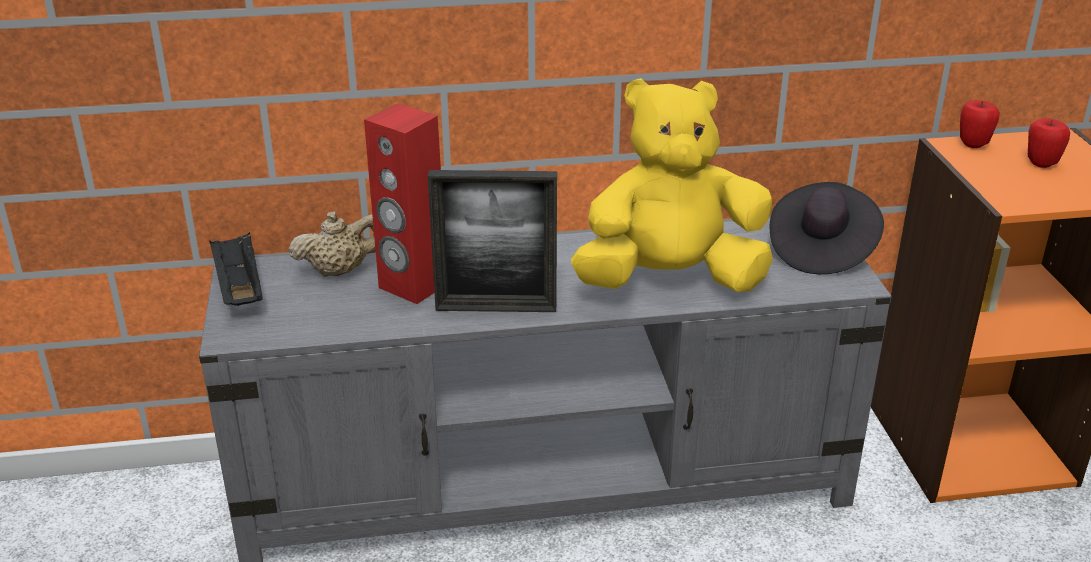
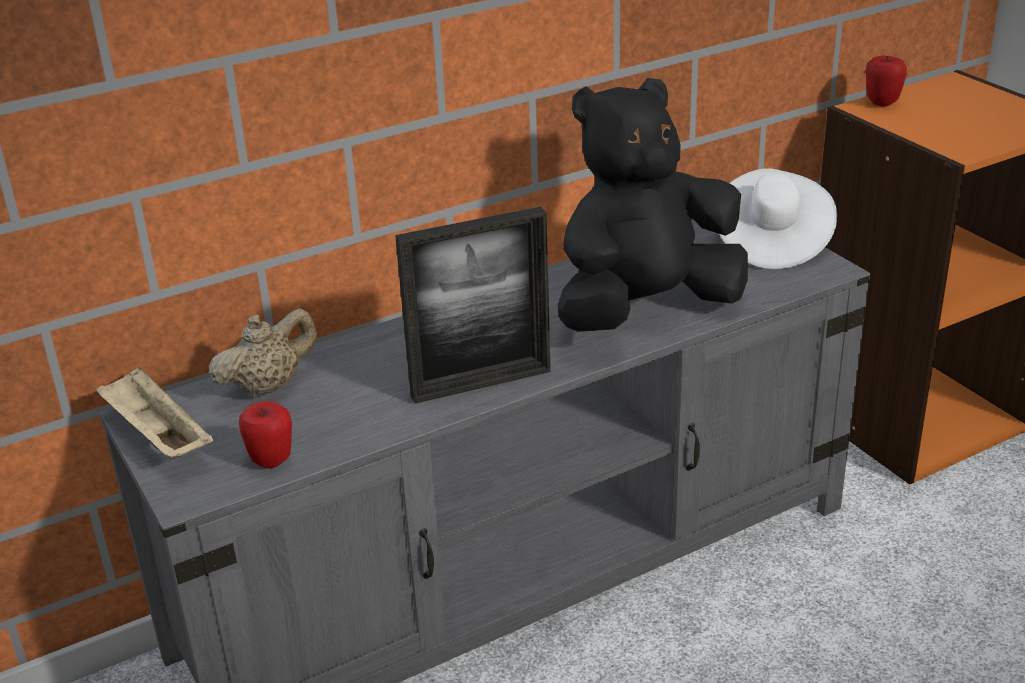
camera: 20 degrees left, 0 degrees up
(239, 288) = (156, 436): black tray -> beige tray
(412, 286) = (367, 383): red speaker -> none
(670, 281) = (645, 309): yellow plush toy -> black plush toy
(821, 250) = (771, 243): black hat -> white hat
(1041, 163) = (957, 108): apple -> apple (271, 460)

